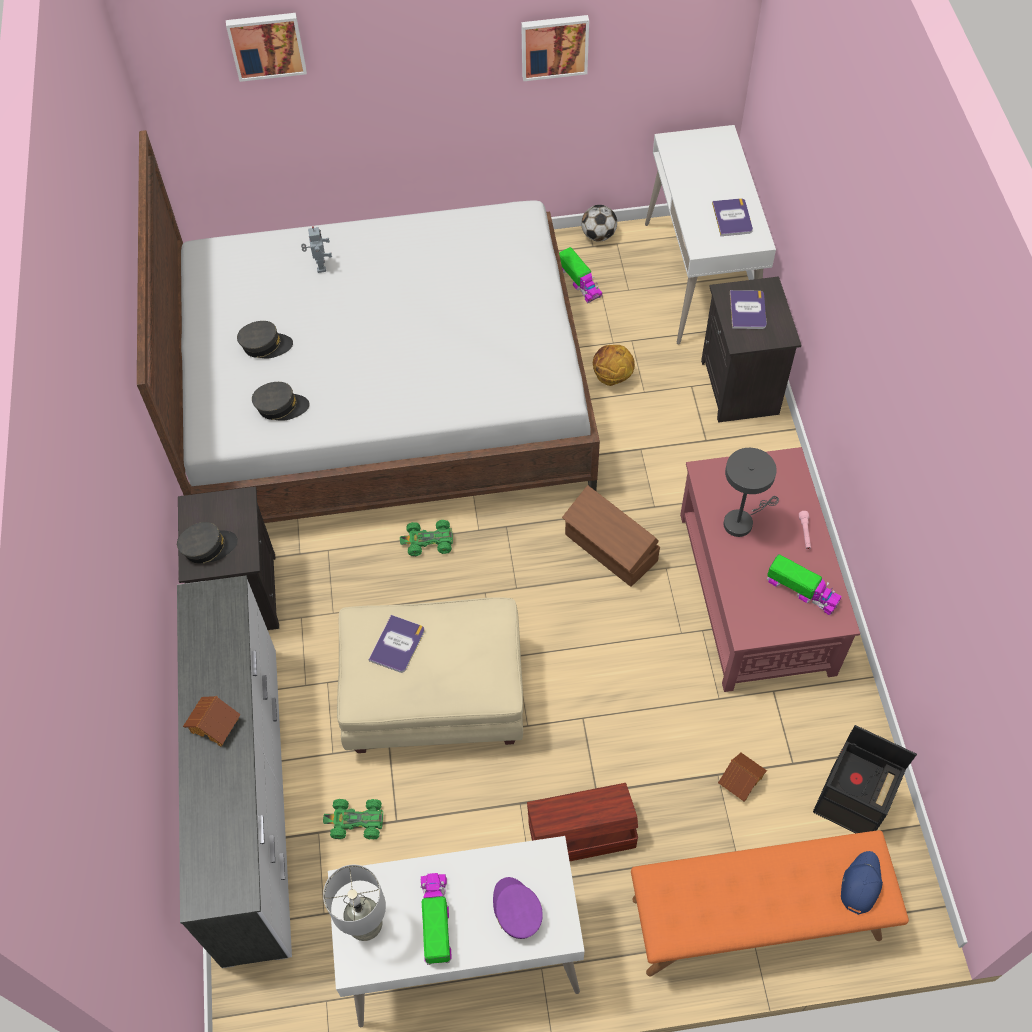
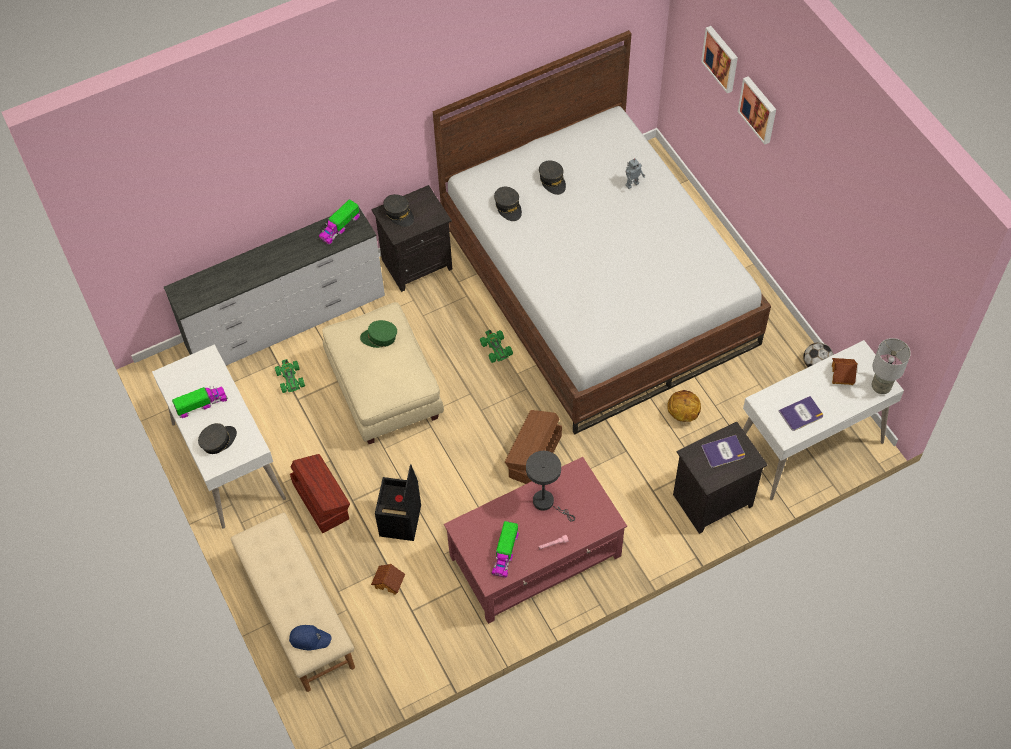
camera: 70 degrees right, 0 degrees up
(215, 724) = (277, 257): toy house -> toy house (842, 374)
(366, 925) = (189, 372): grey table lamp -> grey table lamp (880, 387)
(397, 644) = (379, 338): book -> green cap
(516, 911) = (218, 441): purple cap -> grey cap
(554, 46) = (836, 222): picture -> picture (759, 109)
(579, 282) = (762, 366): toy truck -> toy truck (340, 227)
(756, 919) = (297, 614): orange bench -> beige bench
(852, 803) = (395, 654): black storage box -> black storage box (401, 521)

